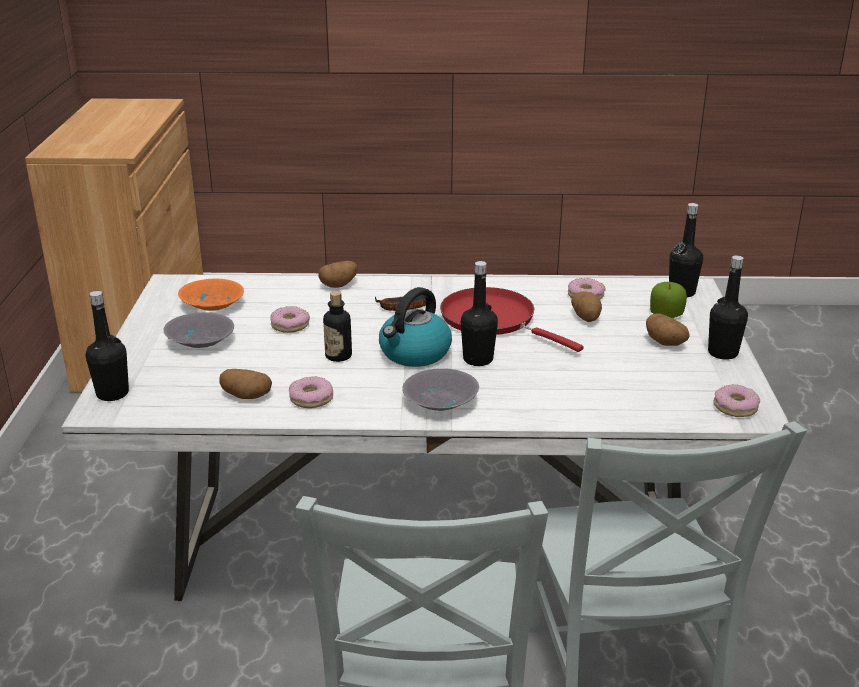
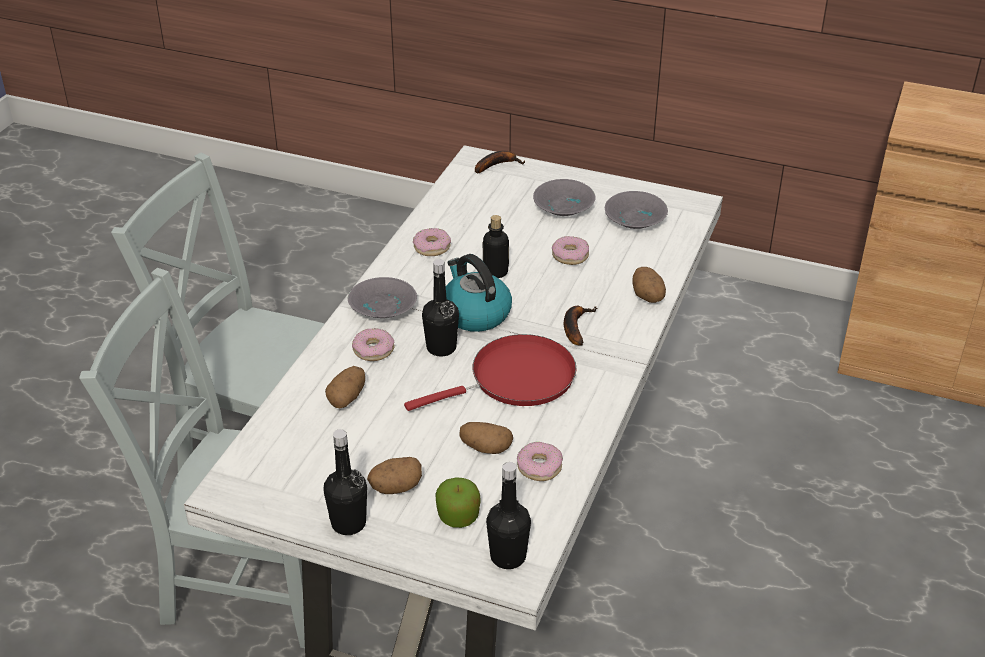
camera: 110 degrees right, 10 degrees up
(112, 393) = (497, 165): black bottle -> banana
(212, 304) = (637, 221): orange bowl -> grey bowl
(245, 396) = (456, 219): potato -> potato (347, 397)
(735, 407) = (249, 483): donut -> donut (373, 350)

